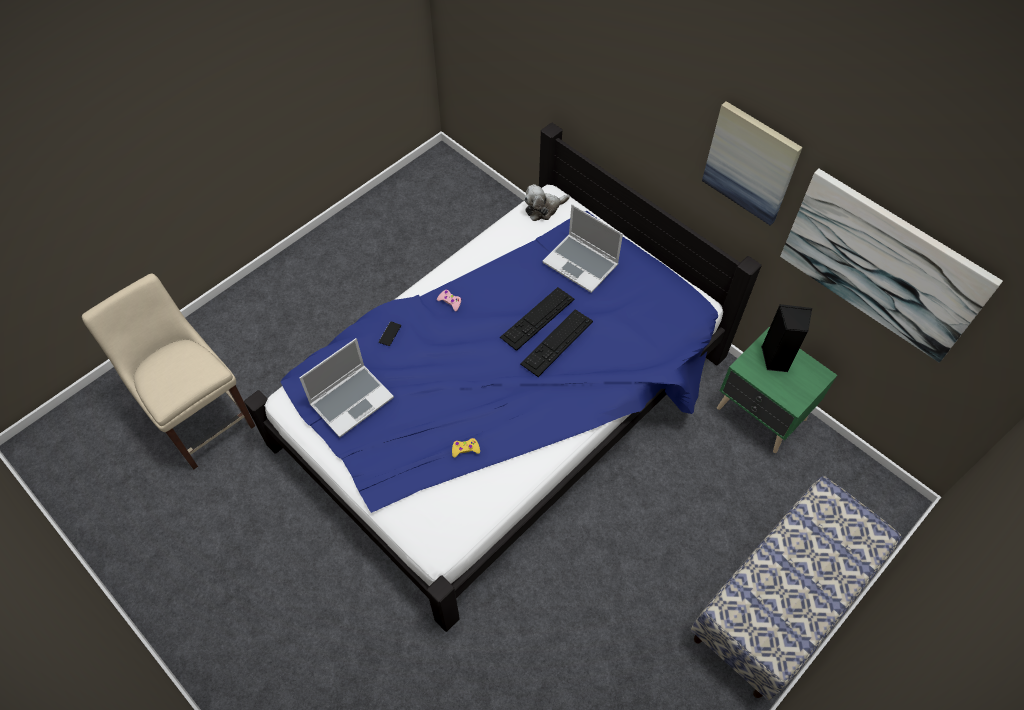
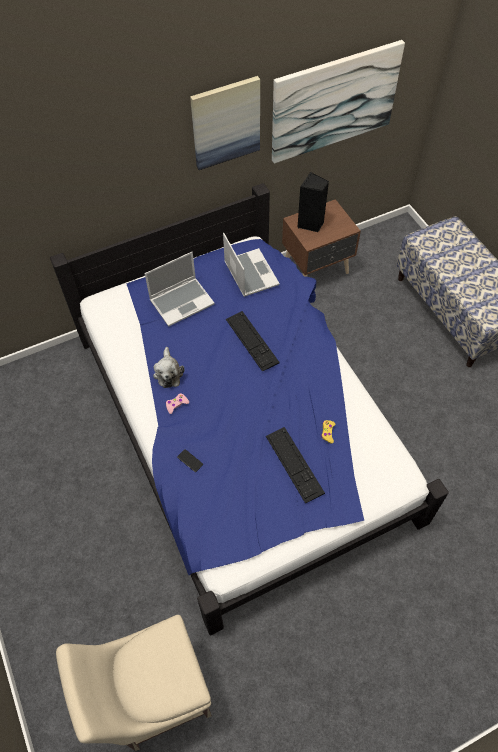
camera: 70 degrees left, 0 degrees up
(352, 400) = (249, 508): laptop -> laptop (250, 273)
(537, 318) = (222, 346): keyboard -> keyboard (294, 464)
(543, 209) = (108, 311): plush toy -> plush toy (168, 373)
(761, 416) = (317, 269): green nightstand -> brown nightstand

